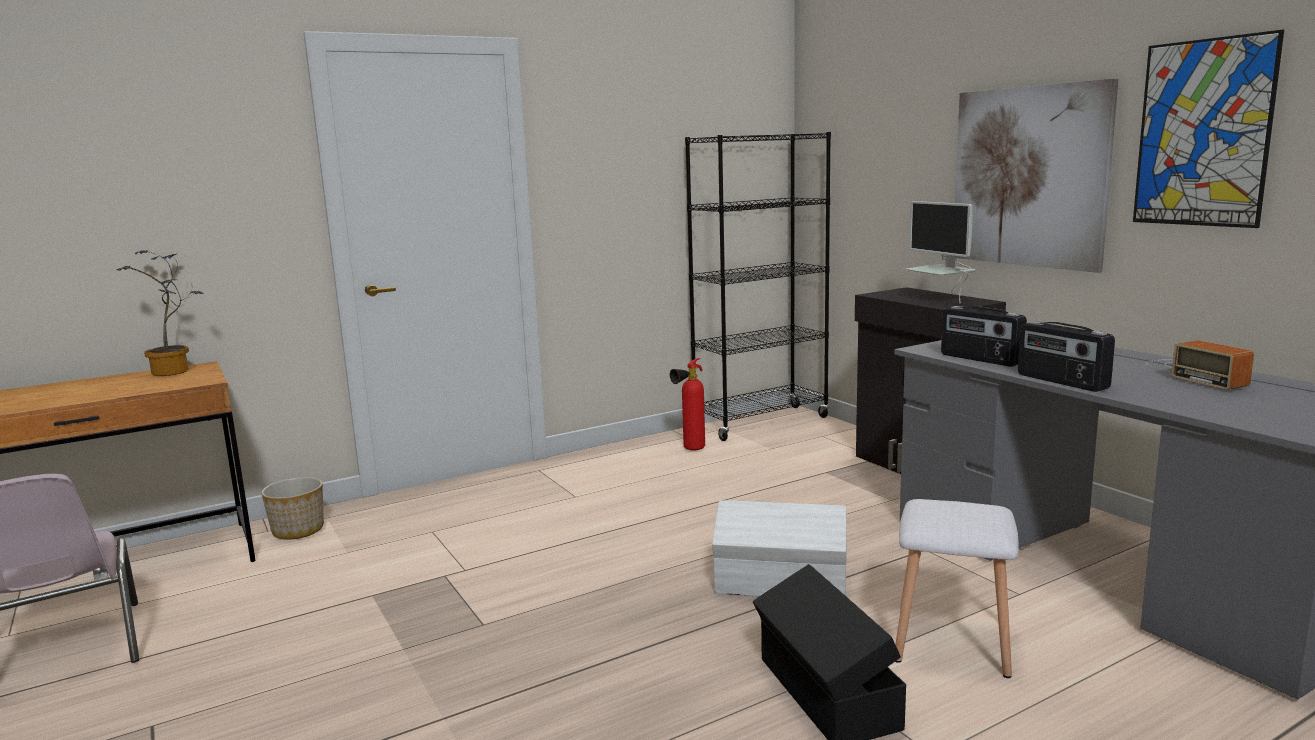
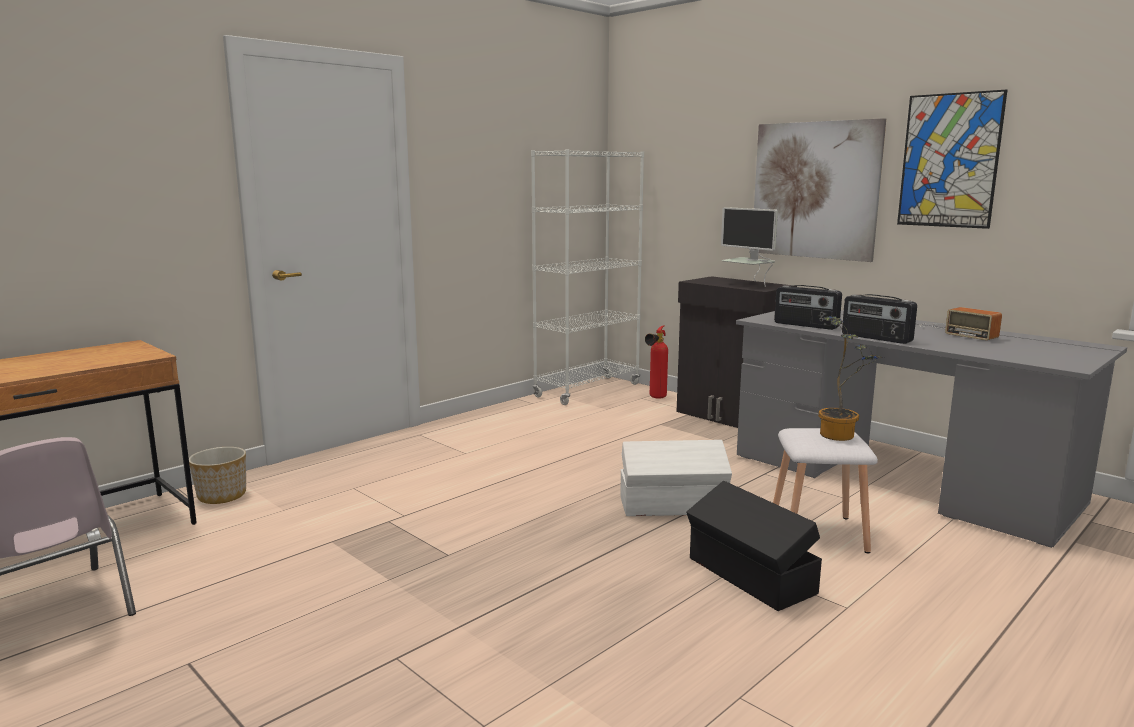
camera: 15 degrees left, 0 degrees up
(175, 372) = (108, 349): potted plant -> potted plant (841, 435)
(690, 450) = (541, 413): fire extinguisher -> fire extinguisher (655, 398)
(761, 423) = (587, 390): black bookcase -> white bookcase

